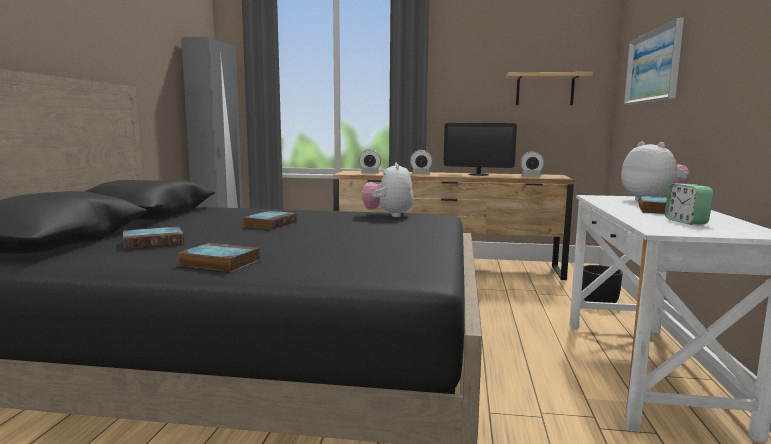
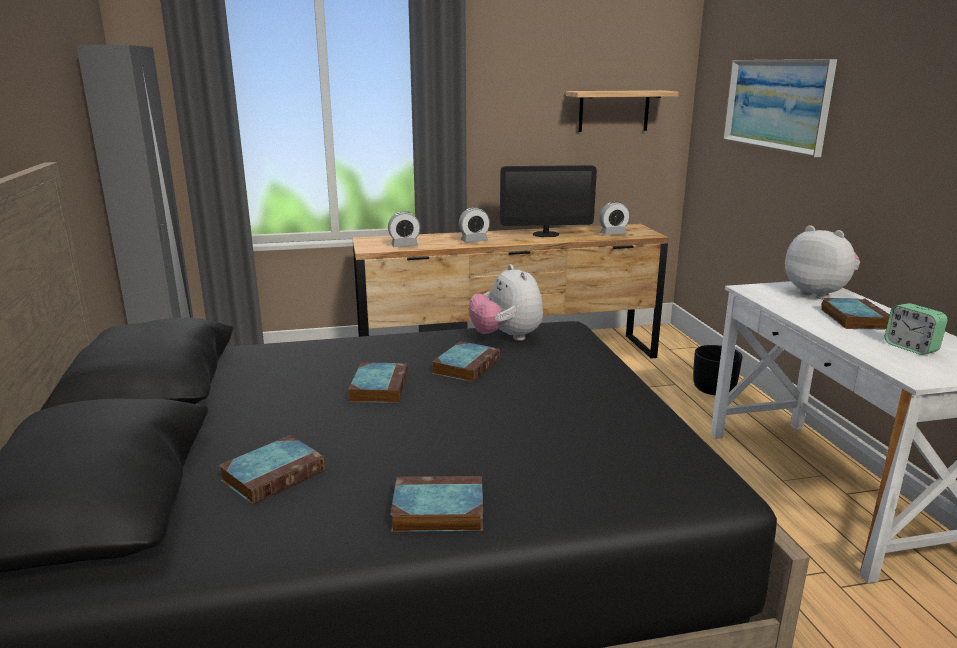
camera: 20 degrees left, 10 degrees up
(340, 222) = (466, 366): none -> book

